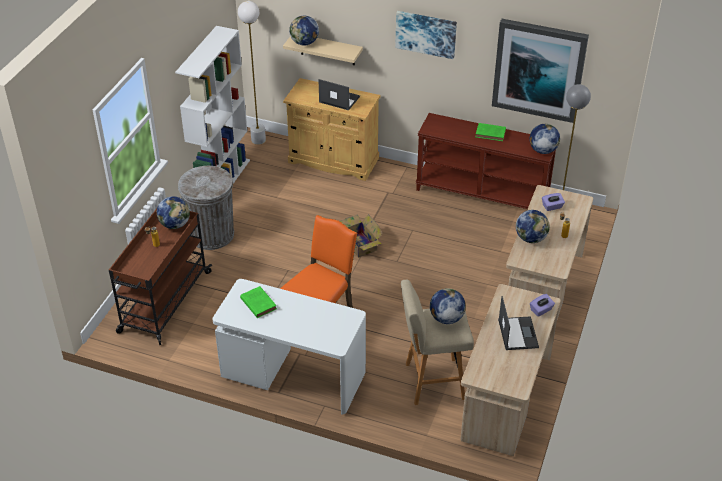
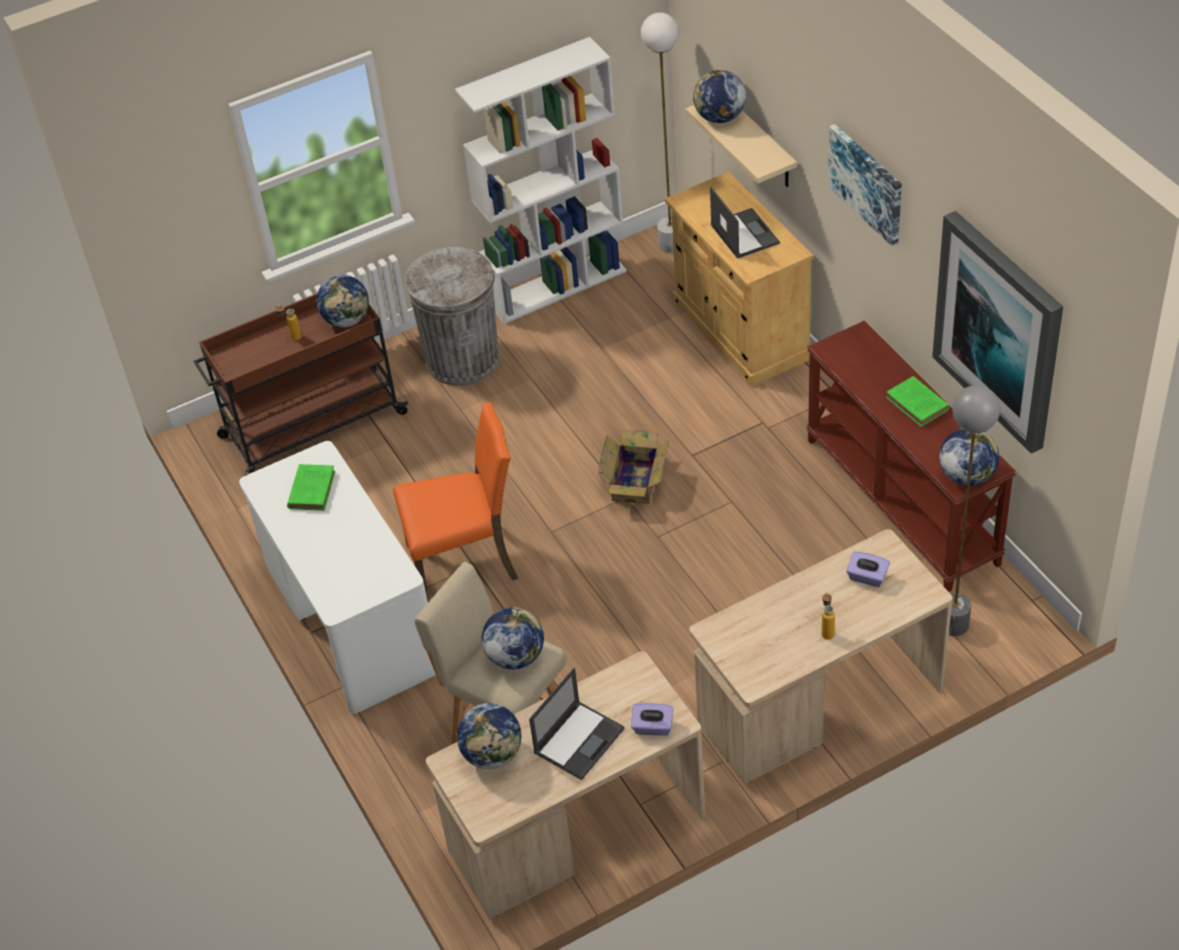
camera: 45 degrees right, 5 degrees up
(531, 238) = (772, 609): globe -> globe (493, 754)

